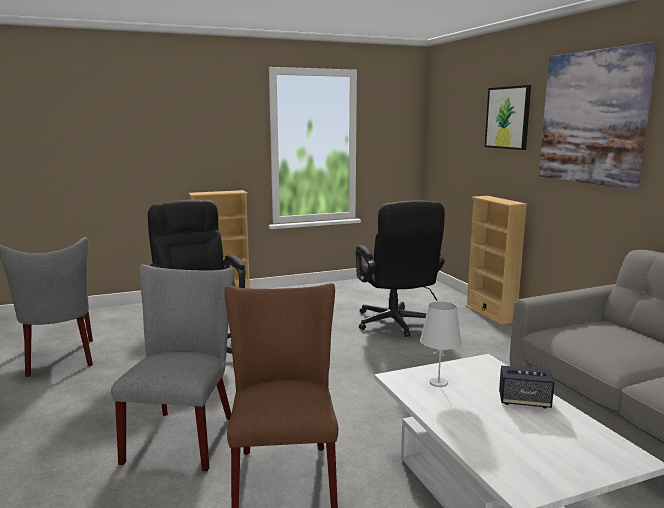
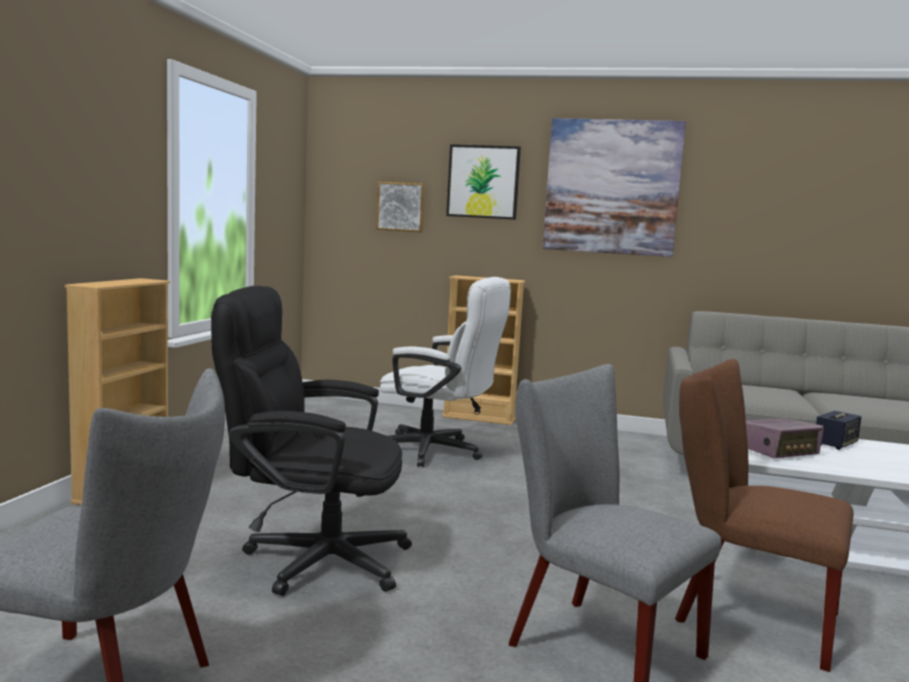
camera: 55 degrees left, 5 degrees down
(395, 325) = (437, 452): black office chair -> white office chair
(438, 383) = (778, 452): white table lamp -> radio
(464, 140) = (401, 207): none -> picture

